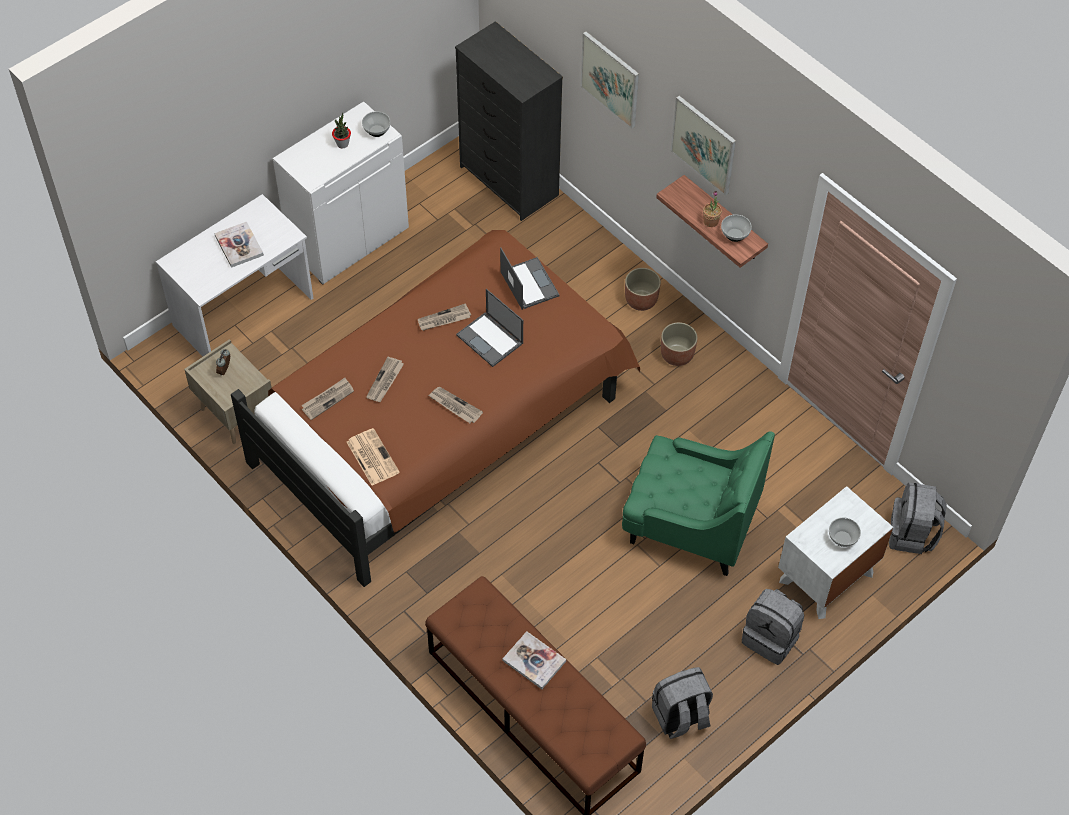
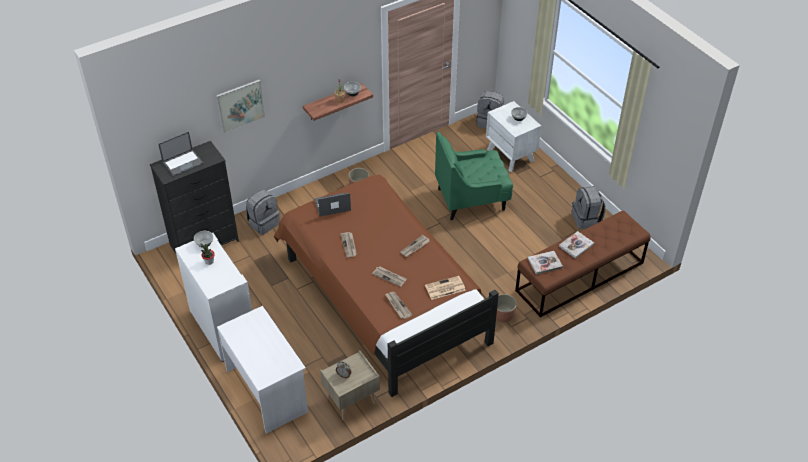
camera: 80 degrees left, 10 degrees down
(239, 245) = (259, 342): book -> book (545, 263)
(490, 339) = (369, 226): laptop -> laptop (183, 162)
(641, 300) = (316, 197): planter -> planter (503, 316)
(690, 525) = (472, 199): green armchair -> green armchair turned 135 degrees counterclockwise
(704, 144) = (311, 72): picture -> none
(771, 638) = (543, 179): grey backpack -> grey backpack (263, 223)

